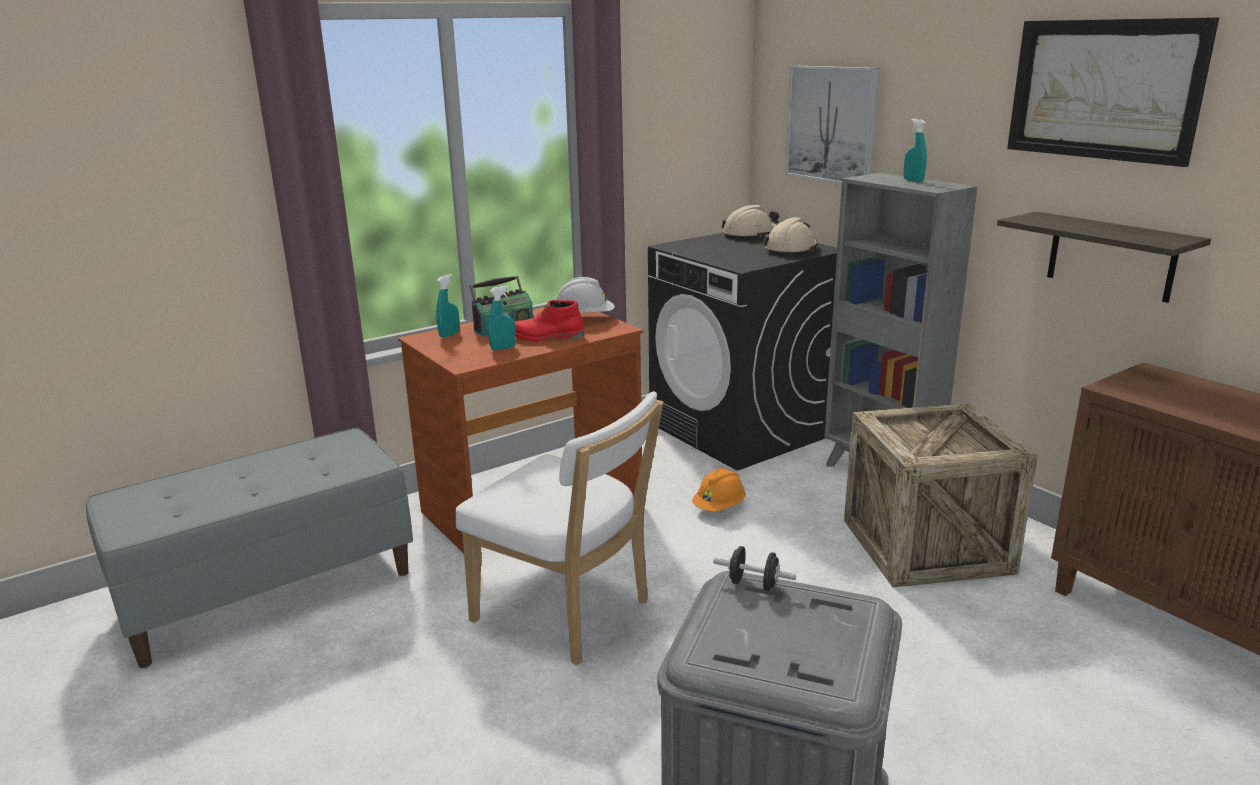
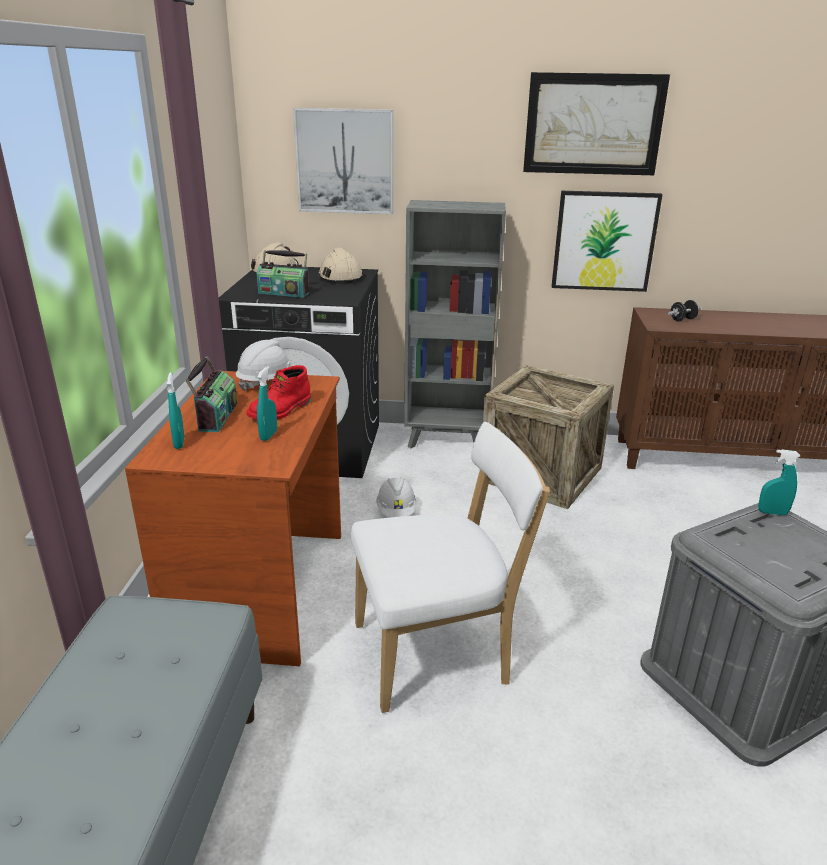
camera: 50 degrees left, 5 degrees up
(707, 252) = (284, 293): none -> radio
(719, 507) = (396, 511): orange hard hat -> white hard hat
(753, 584) = (717, 531): black dumbbell -> black dumbbell (682, 320)
(913, 181) = (458, 203): turquoise spray bottle -> turquoise spray bottle (772, 513)
(1111, 256) = (604, 241): shelf -> picture

